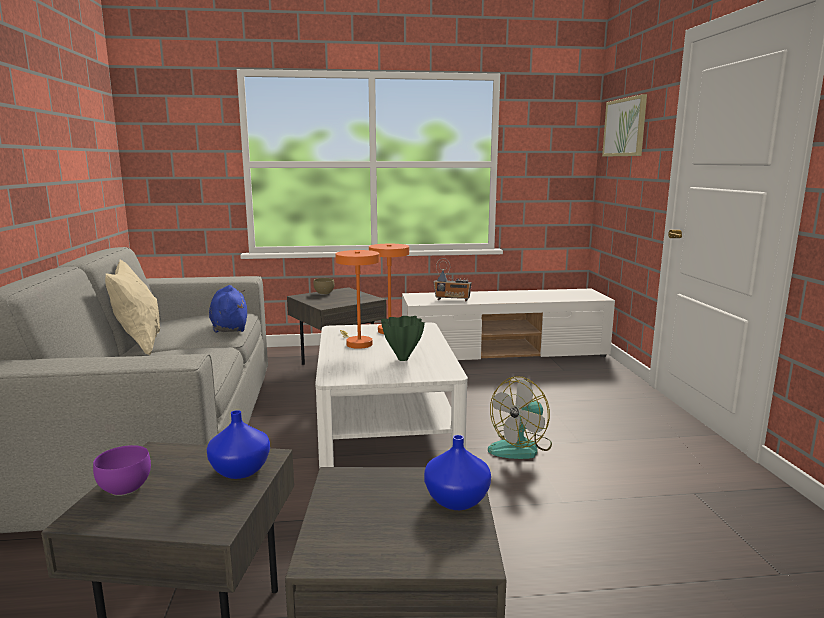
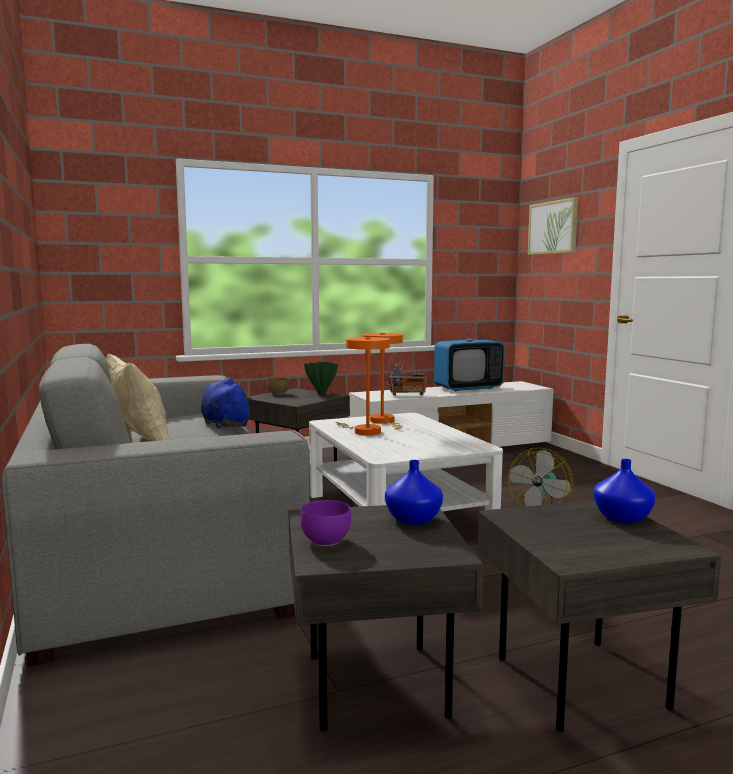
camera: 15 degrees left, 5 degrees down
(402, 359) = (425, 440): green vase -> green vase (321, 393)
(523, 295) = (468, 388): none -> television

